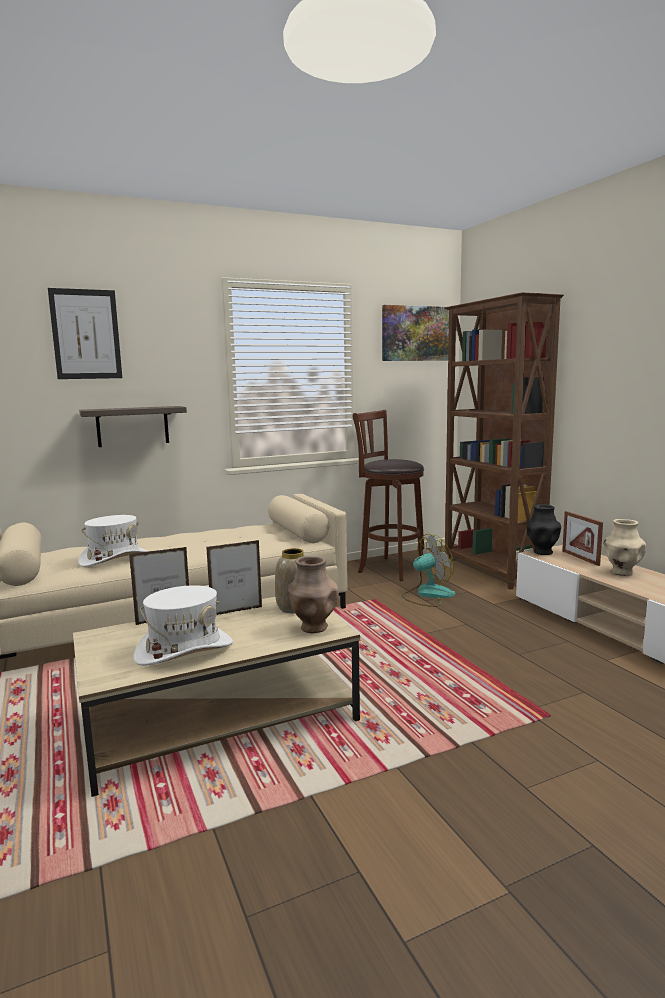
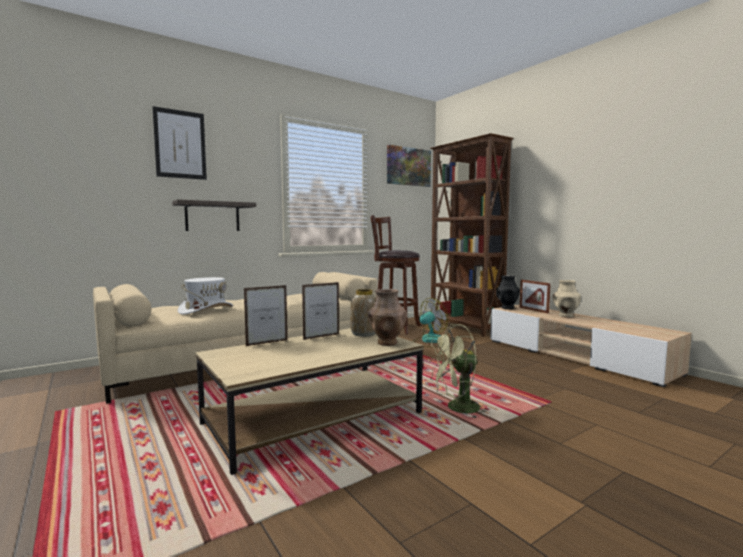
camera: 10 degrees left, 5 degrees down
(184, 650) = (296, 357): white hat -> none
(411, 718) = (457, 409): none -> green fan

